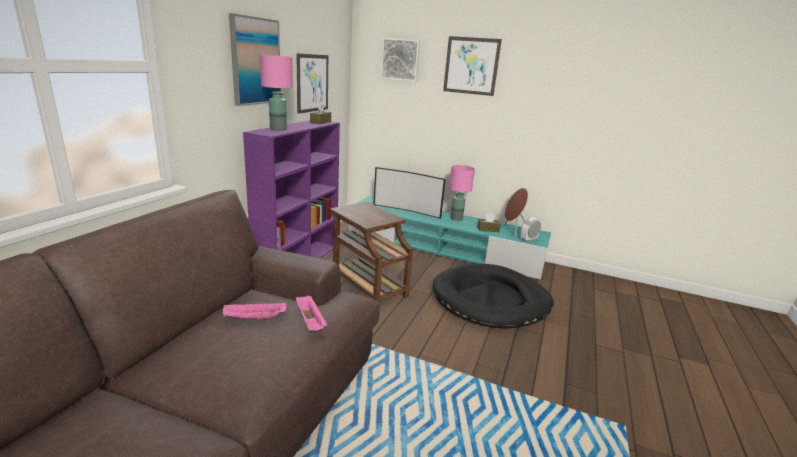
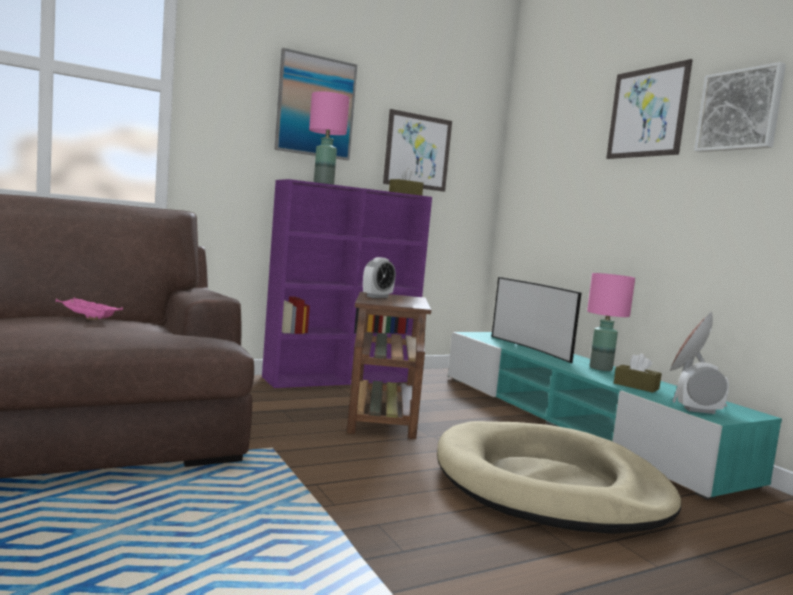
camera: 40 degrees right, 15 degrees down
(310, 322) = (122, 330): pink tray -> none
(354, 213) = (377, 297): none -> alarm clock
(400, 60) = (558, 124): picture -> picture (740, 110)
(491, 300) = (550, 485): black dog bed -> beige dog bed

